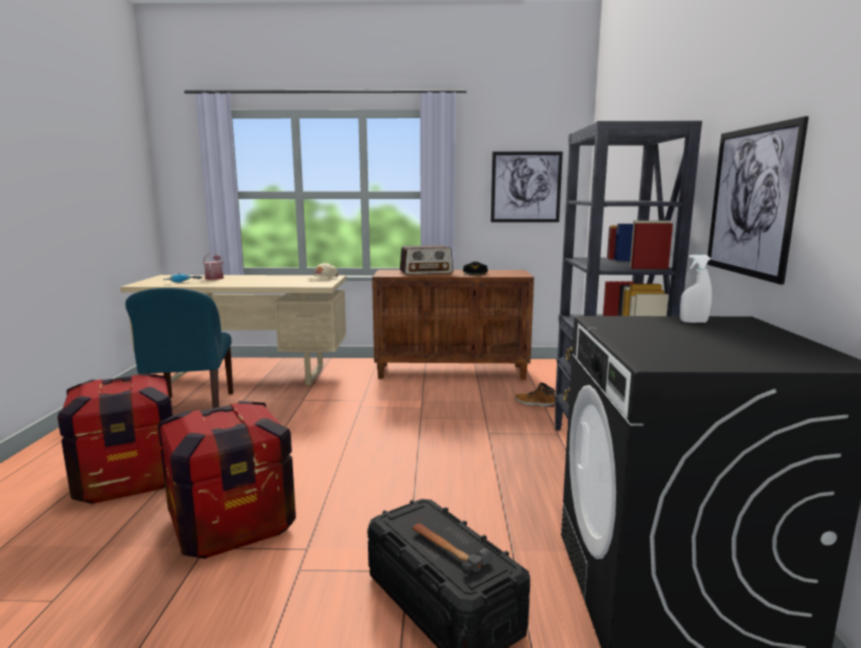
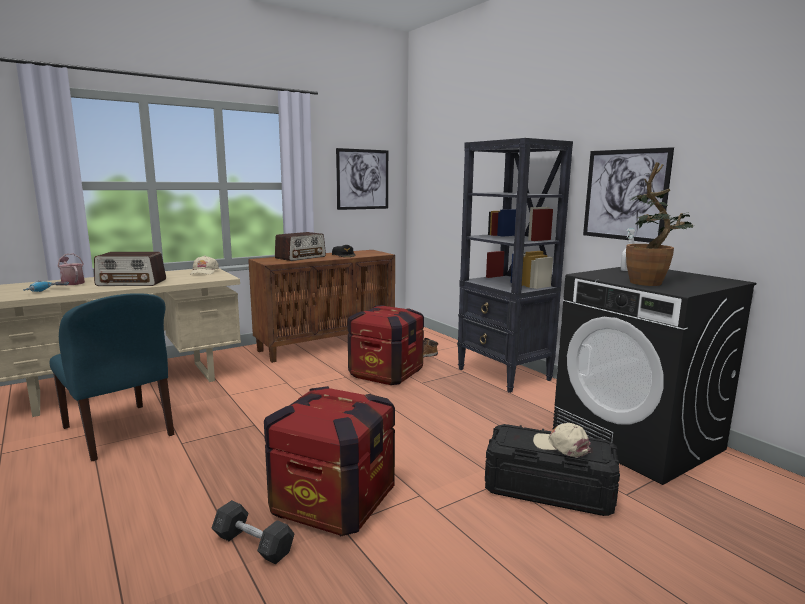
camera: 35 degrees left, 0 degrees up
(128, 478) = (162, 508): crate -> crate (386, 373)
(131, 533) = (253, 544): none -> grey dumbbell
(248, 282) = (132, 283): none -> radio
(447, 549) = (561, 446): hammer -> beige cap
(662, 343) = (652, 282): none -> potted plant

